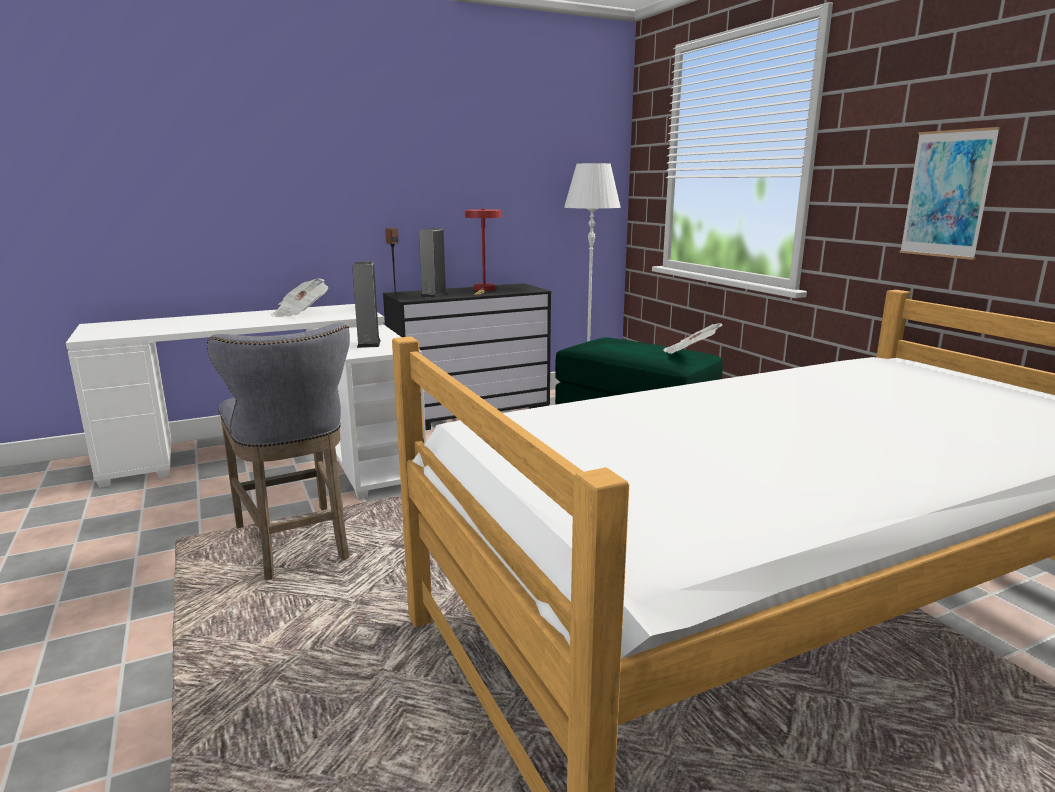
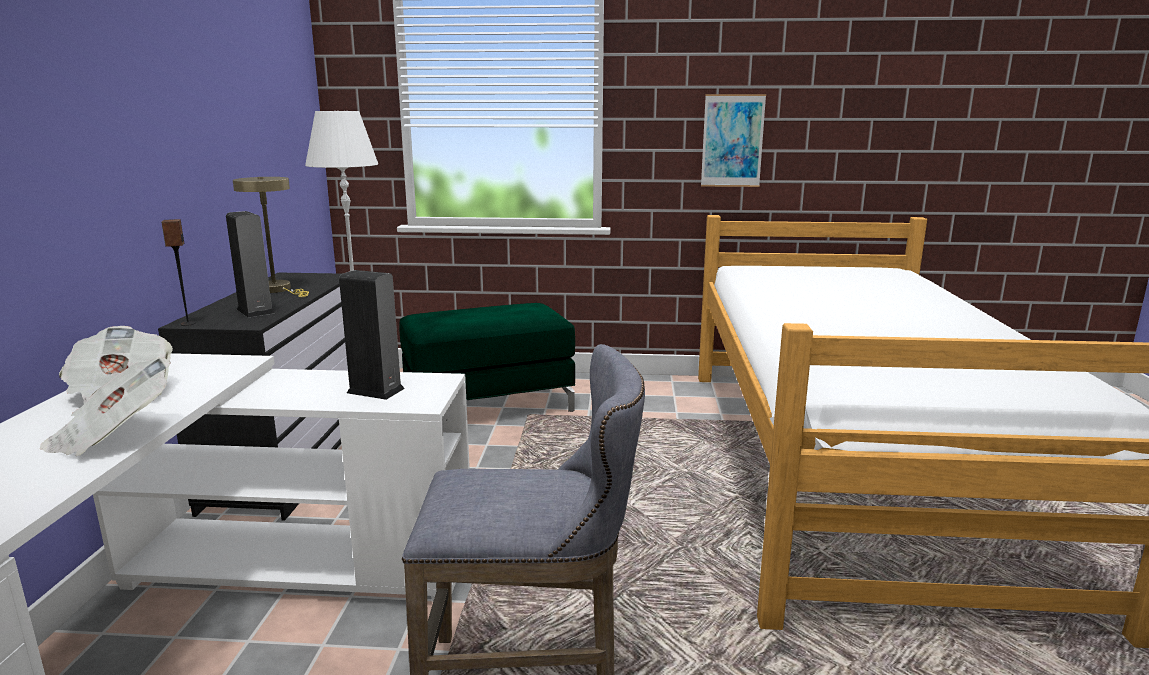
camera: 60 degrees left, 0 degrees up
(484, 290) = (278, 290): red table lamp -> beige table lamp
(690, 353) = (531, 306): newspaper -> newspaper (113, 436)

